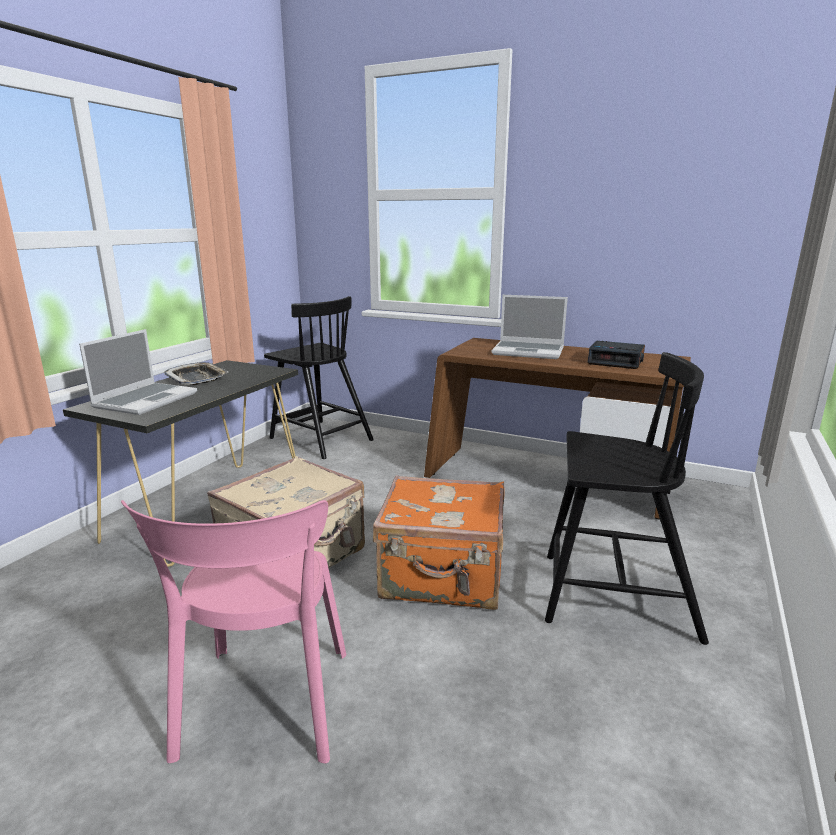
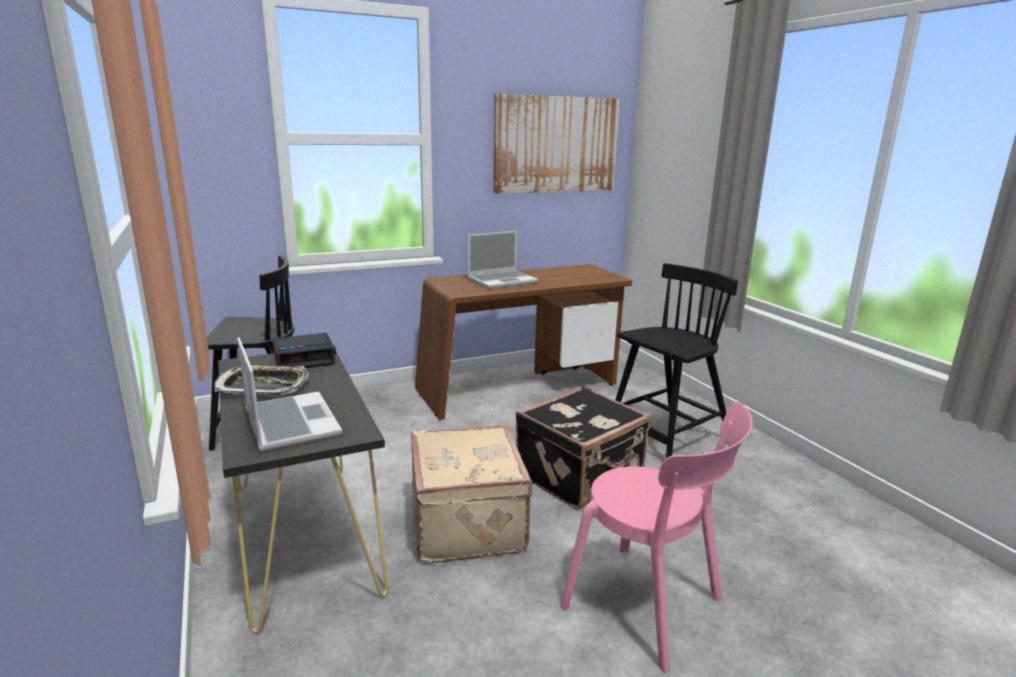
camera: 50 degrees left, 0 degrees up
(443, 577) = (581, 476): orange suitcase -> black suitcase
(616, 361) = (569, 276): alarm clock -> alarm clock (304, 358)
(668, 195) = (556, 145): none -> picture

